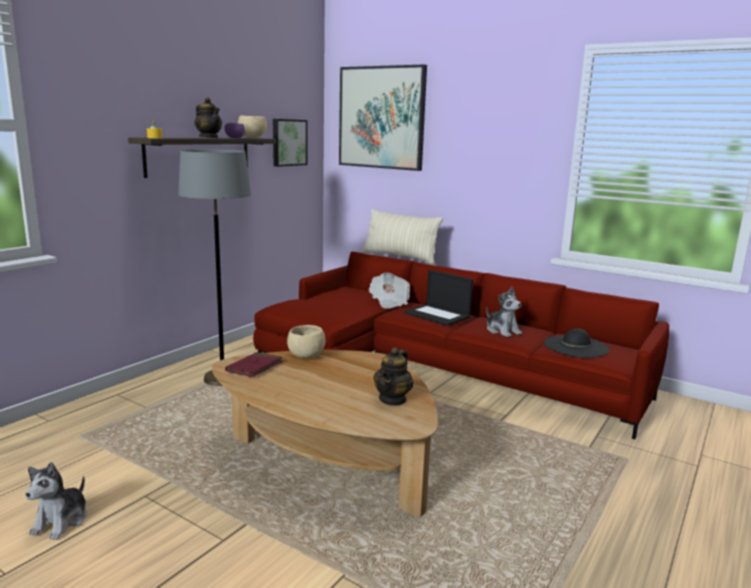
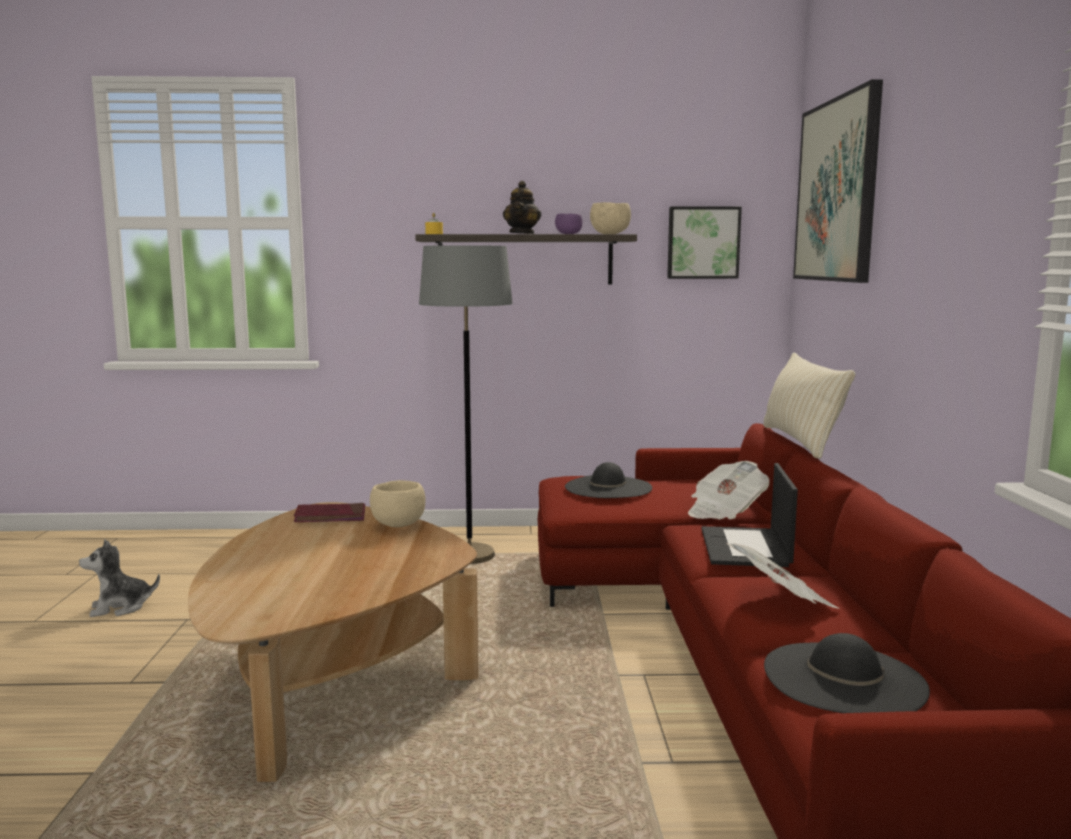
camera: 55 degrees right, 5 degrees down
(319, 305) = (608, 487): none -> black hat
(393, 399) = (316, 594): teapot -> none
(502, 331) = (781, 602): plush toy -> newspaper

